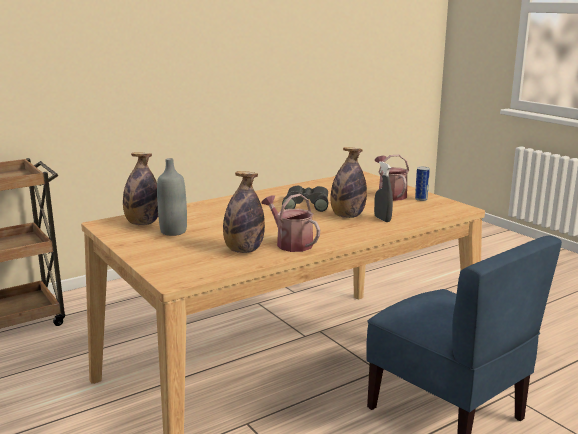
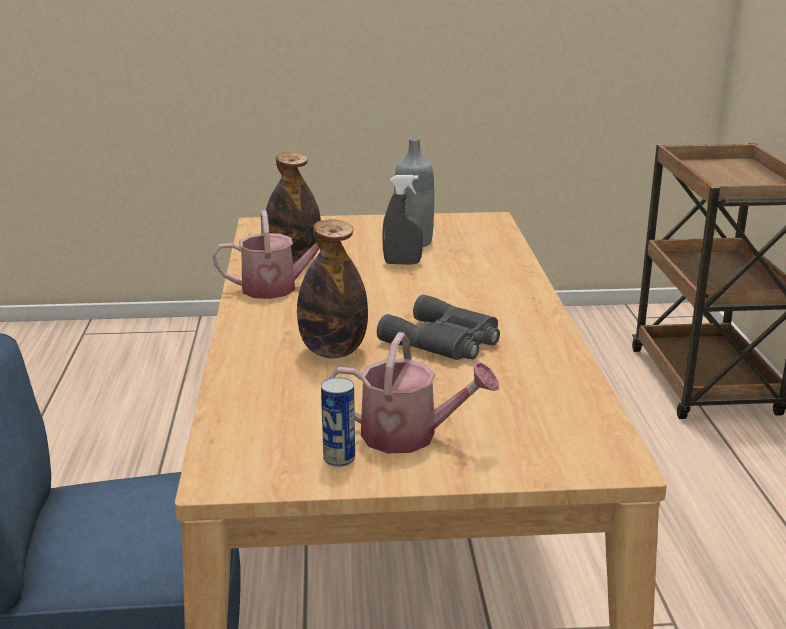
camera: 120 degrees right, 5 degrees up
(143, 223) = (466, 234): bottle -> none
(382, 219) = (279, 374): grey spray bottle -> grey spray bottle (402, 263)

